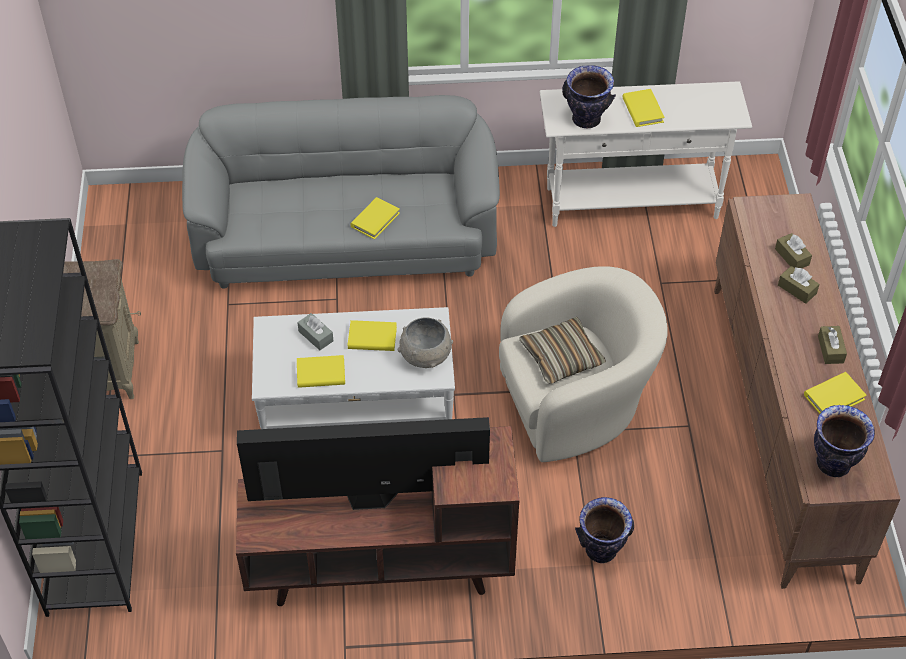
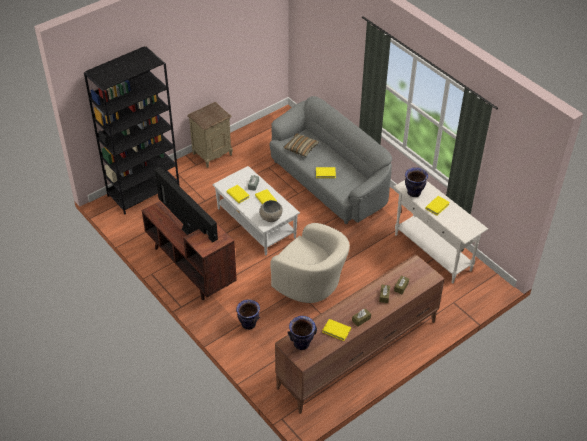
camera: 55 degrees right, 5 degrees down
(562, 357) = (306, 255): pillow -> pillow (301, 148)

